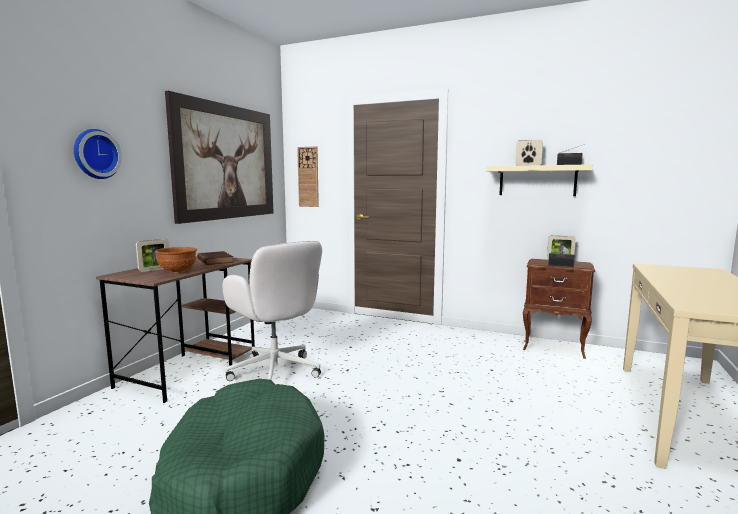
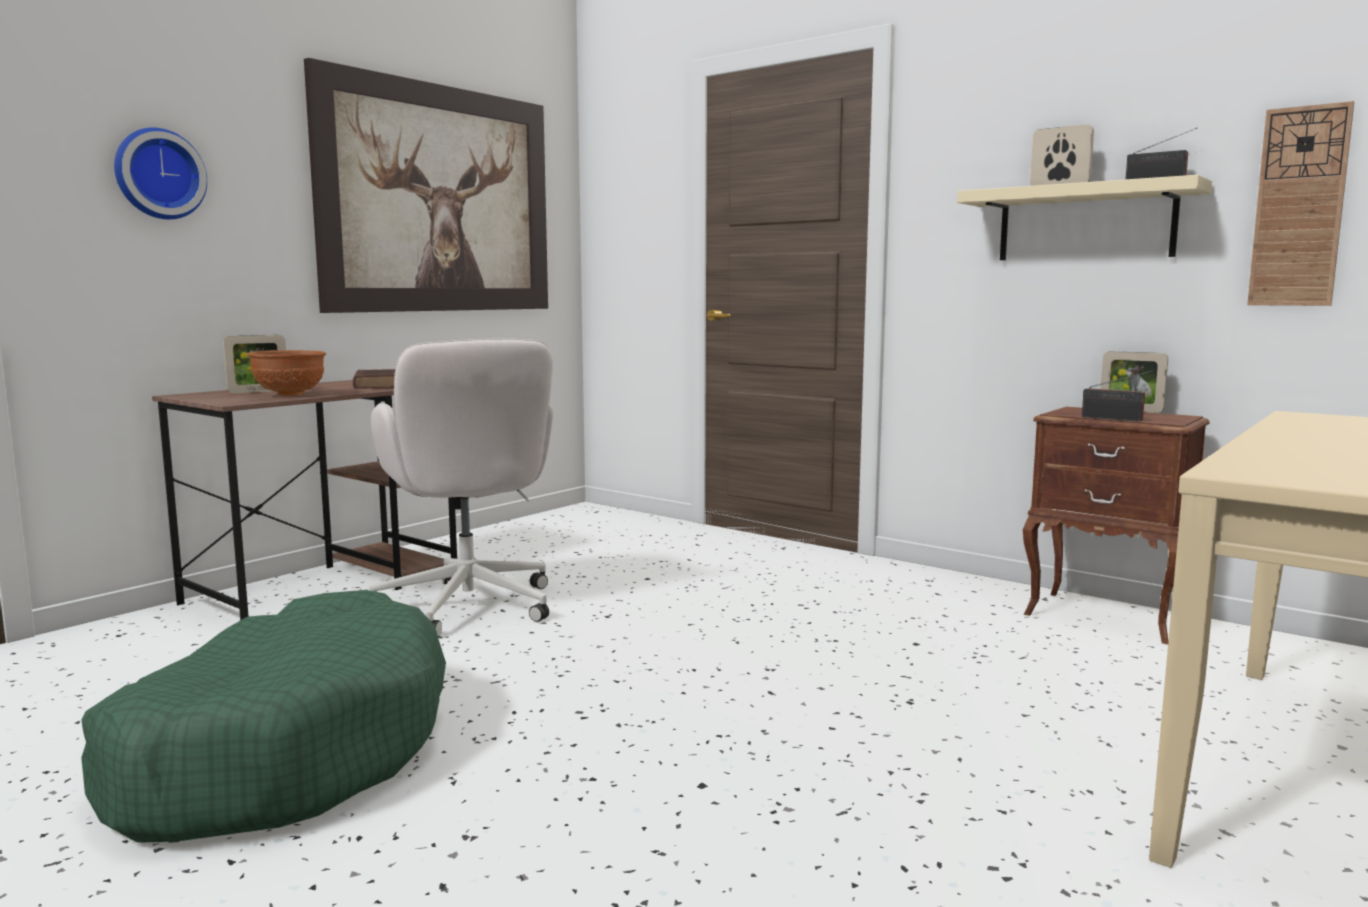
camera: 15 degrees right, 0 degrees up
(308, 177) = (622, 234): wall clock -> wall clock (1299, 207)

